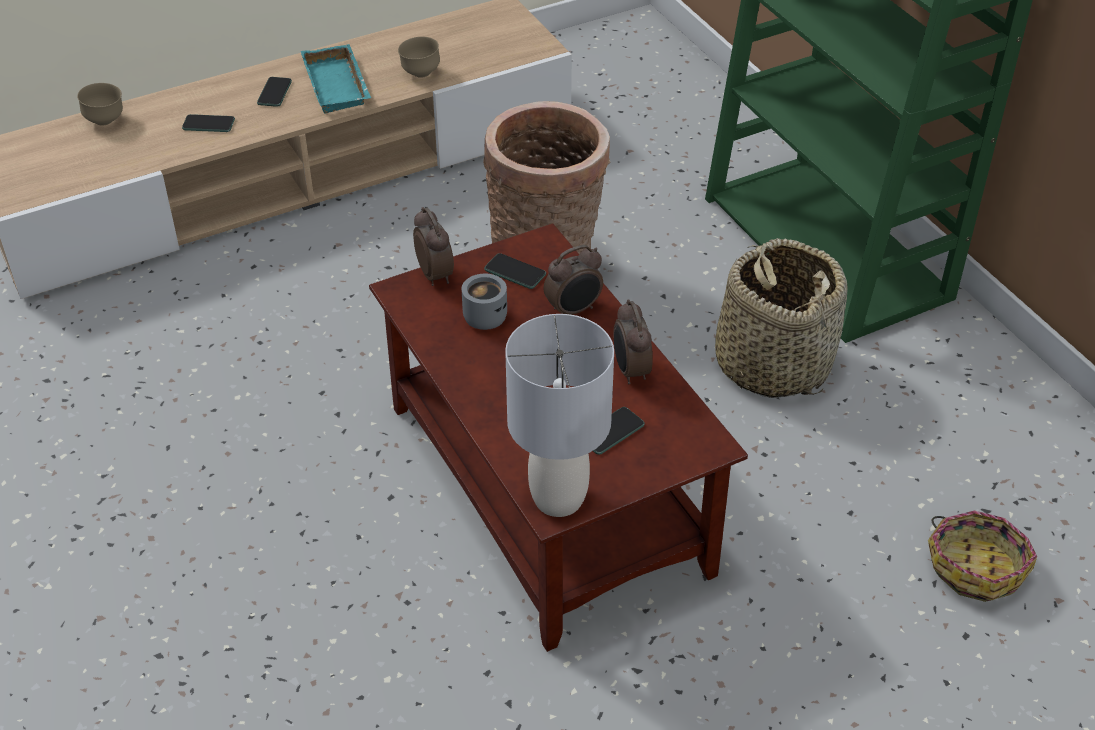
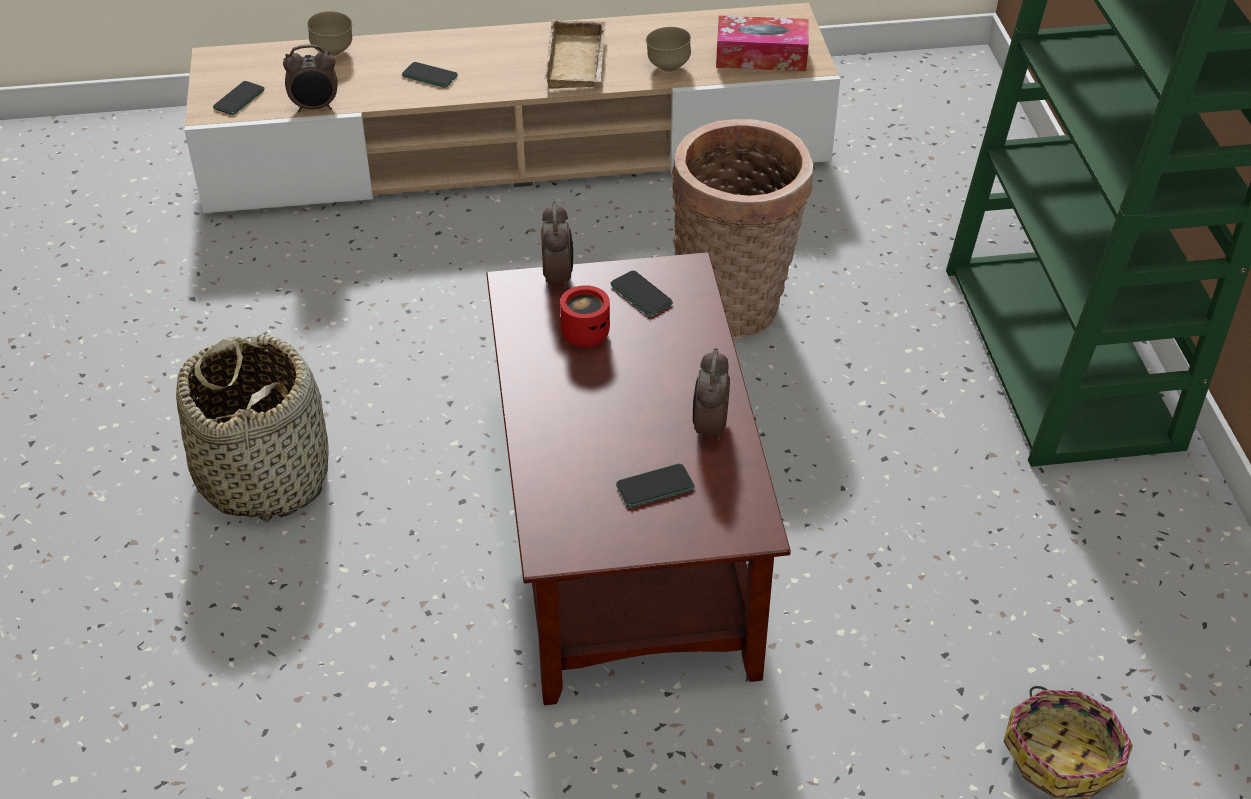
camera: 20 degrees right, 0 degrees up
(274, 93) = (510, 57): phone -> phone (239, 99)
(339, 85) = (578, 63): turquoise tray -> beige tray
(483, 315) = (585, 331): grey mug -> red mug
(496, 48) = (761, 56): none -> tissue box
(559, 499) = (564, 542): grey table lamp -> none
(574, 310) = (682, 349): alarm clock -> alarm clock (315, 108)
(772, 363) = (935, 467): basket -> basket (265, 475)

